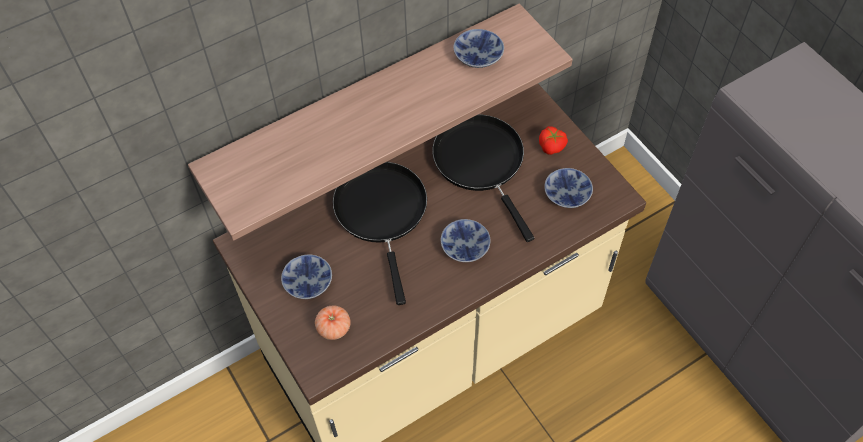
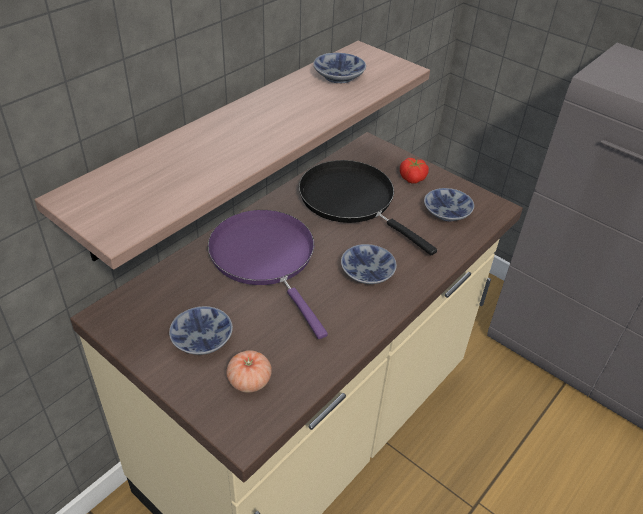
camera: 20 degrees left, 15 degrees down
(382, 213) = (265, 258): black frying pan -> purple frying pan

